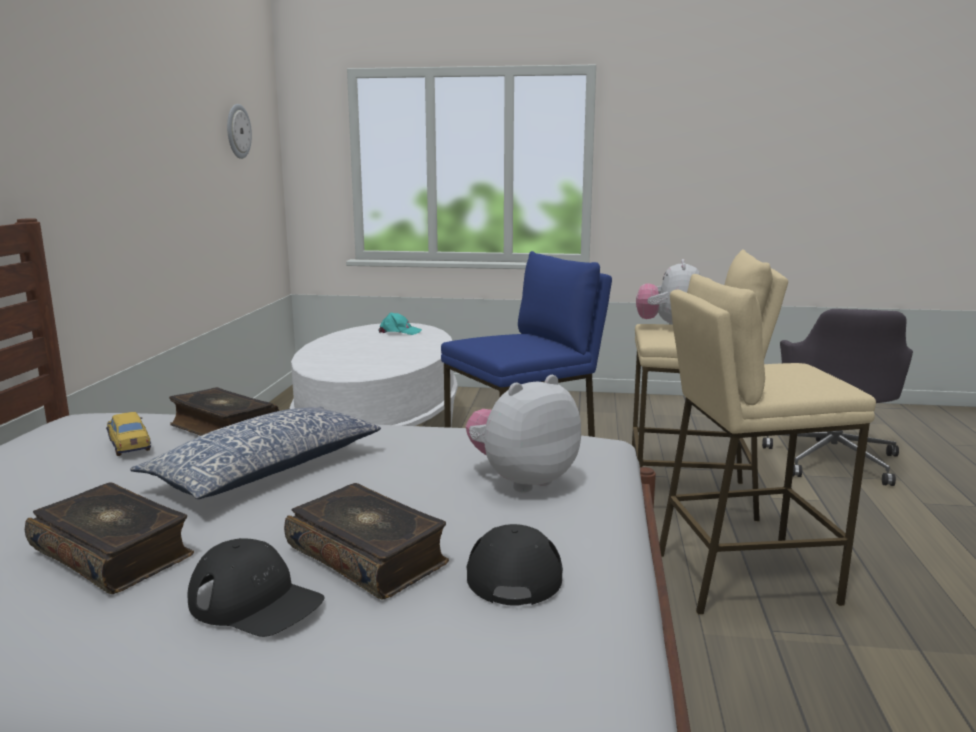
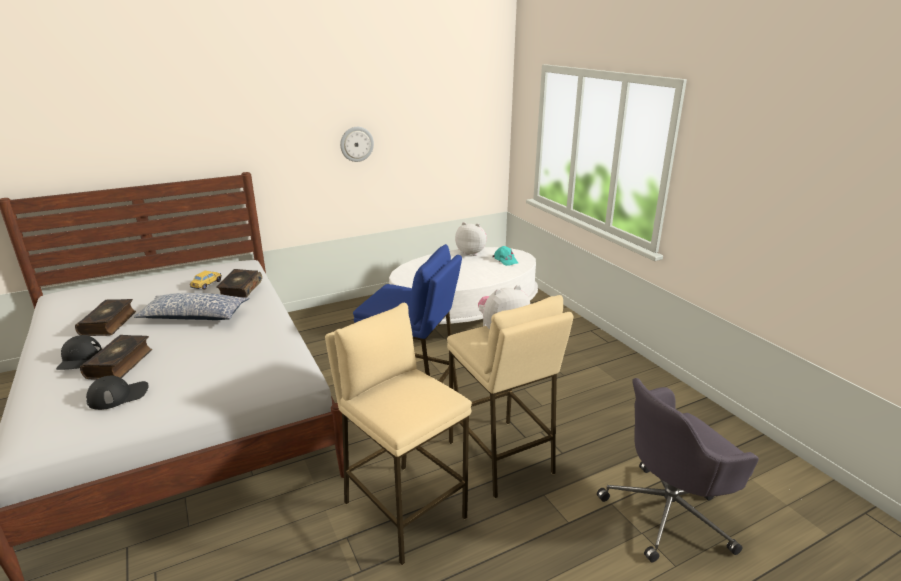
camera: 55 degrees right, 10 degrees up
(237, 131) = (452, 110): wall clock -> wall clock (356, 144)
(522, 480) = (217, 370): plush toy -> plush toy (471, 253)

